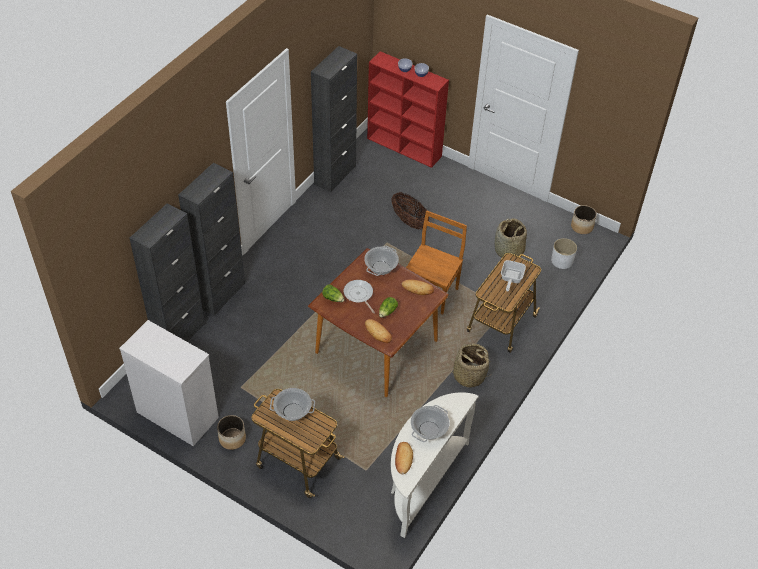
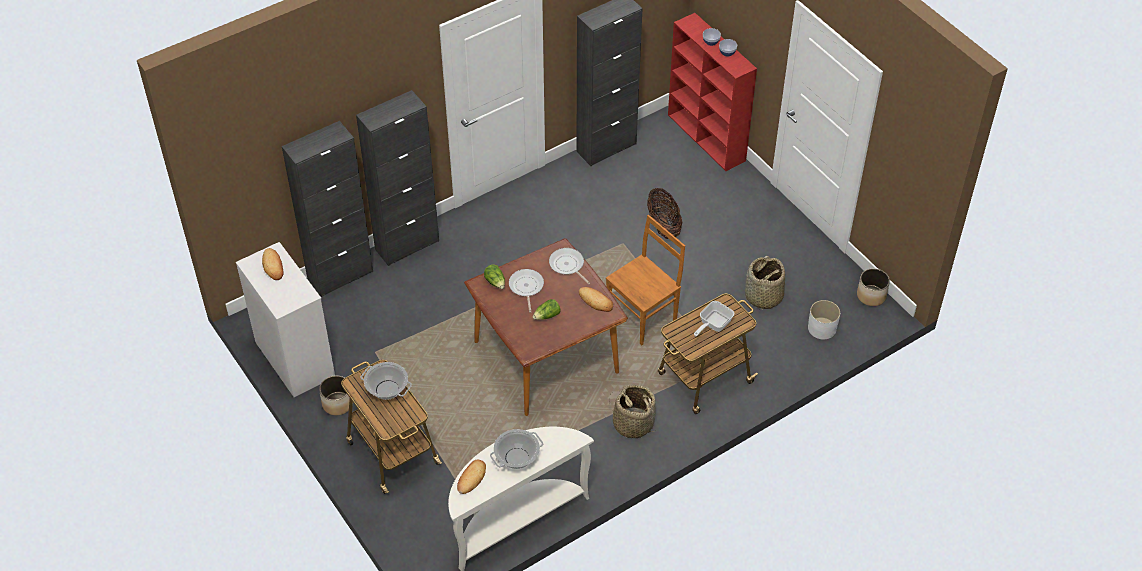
camera: 25 degrees right, 0 degrees up
(378, 332) = (523, 335): bread -> bread (273, 266)
(381, 268) = (567, 265): cooking pot -> frying pan

